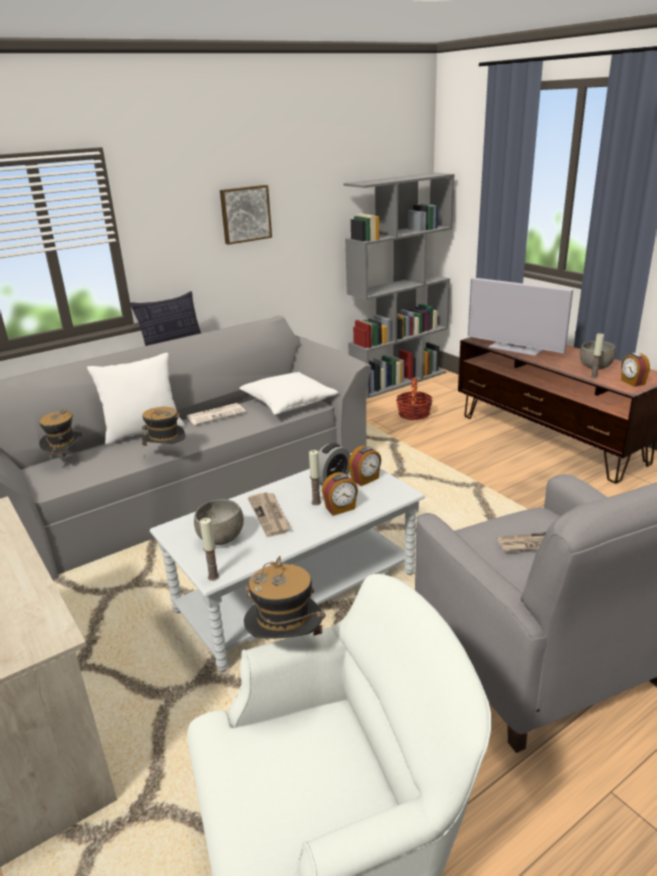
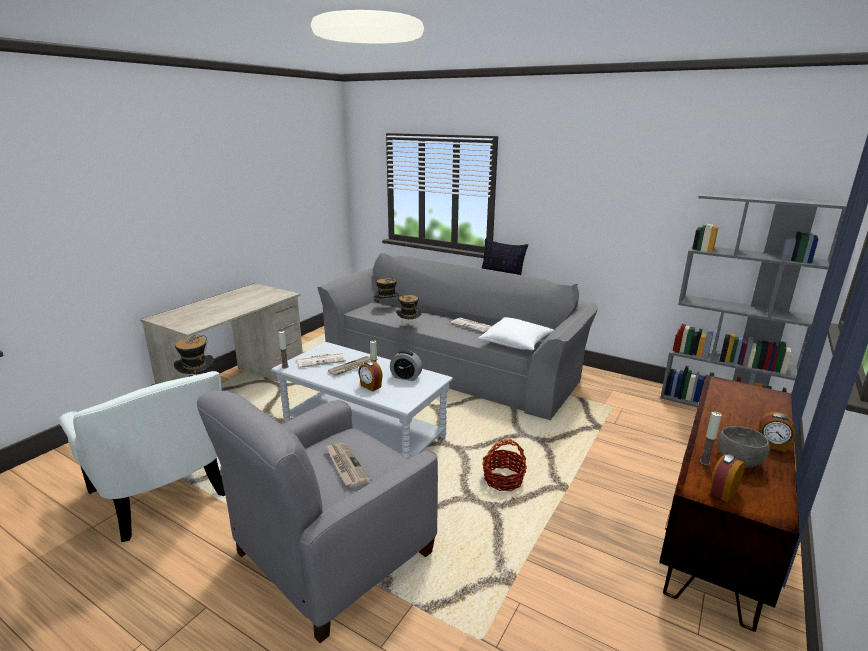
camera: 65 degrees right, 5 degrees down
(143, 432) = (433, 314): white pillow -> none
(221, 538) = (322, 360): grey bowl -> newspaper
(245, 214) = (592, 199): picture -> none
(365, 479) = (414, 388): alarm clock -> alarm clock (771, 445)
(414, 414) = (661, 427): basket -> basket (503, 479)
(515, 349) = (725, 406): television -> none

